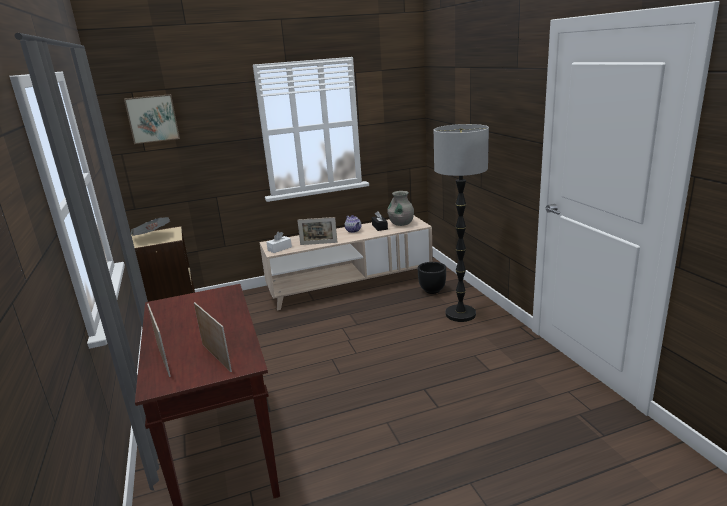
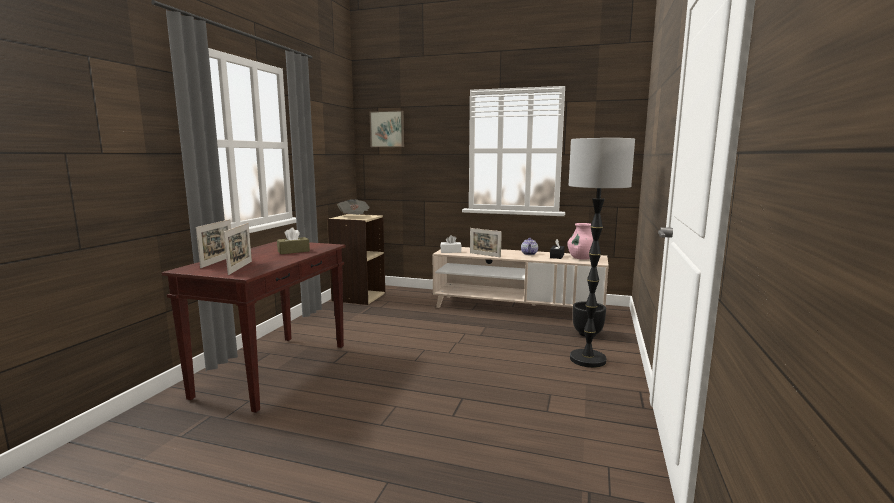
camera: 35 degrees right, 10 degrees down
(211, 312) = (293, 251): none -> brown tissue box
(401, 224) = (581, 258): grey vase -> pink vase

